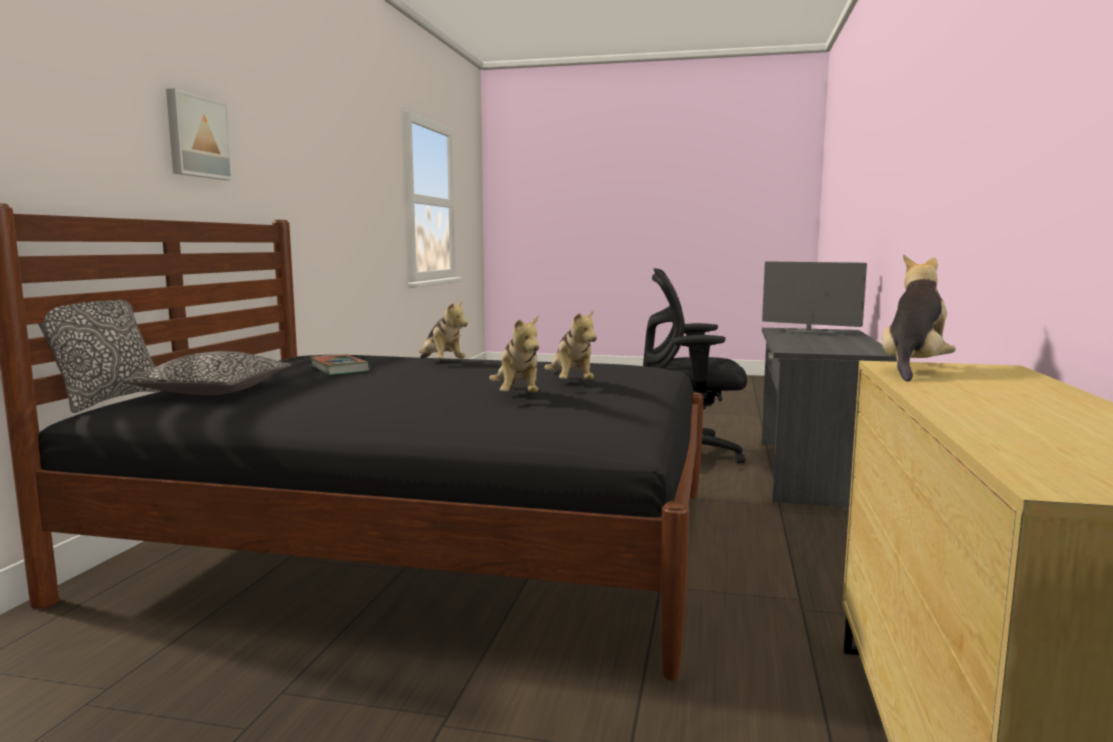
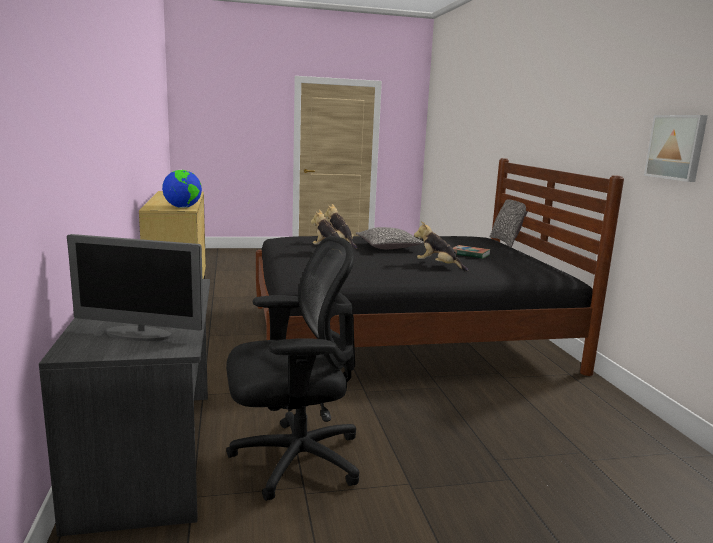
camera: 155 degrees right, 5 degrees up
(197, 137) = (588, 118): picture -> picture (677, 147)
(213, 391) = (471, 241): pillow -> pillow (388, 247)
(913, 369) = (183, 208): plush toy -> globe

